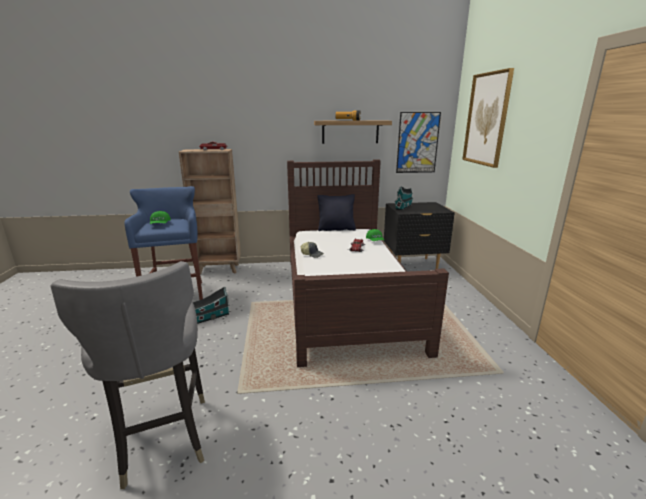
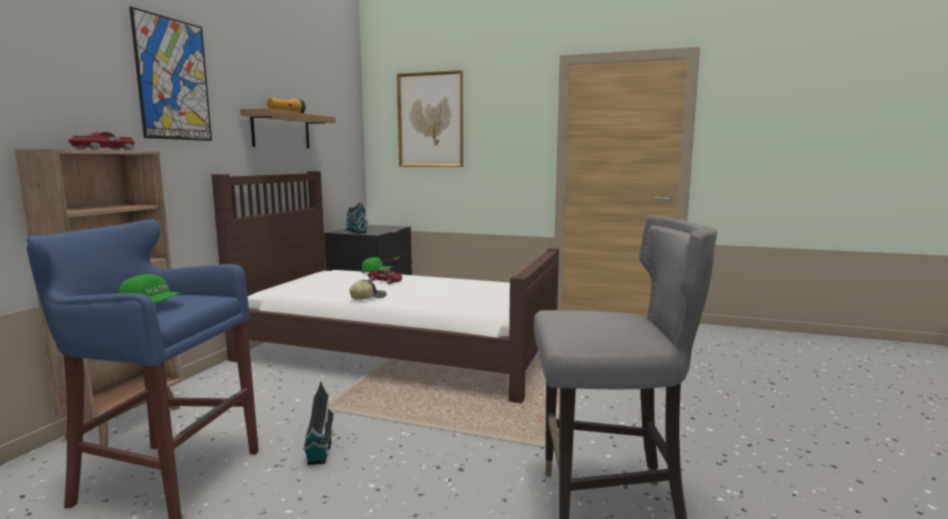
camera: 65 degrees left, 10 degrees down
(336, 229) = (294, 279): black pillow -> none
(417, 143) = (341, 149): picture -> picture (173, 79)

